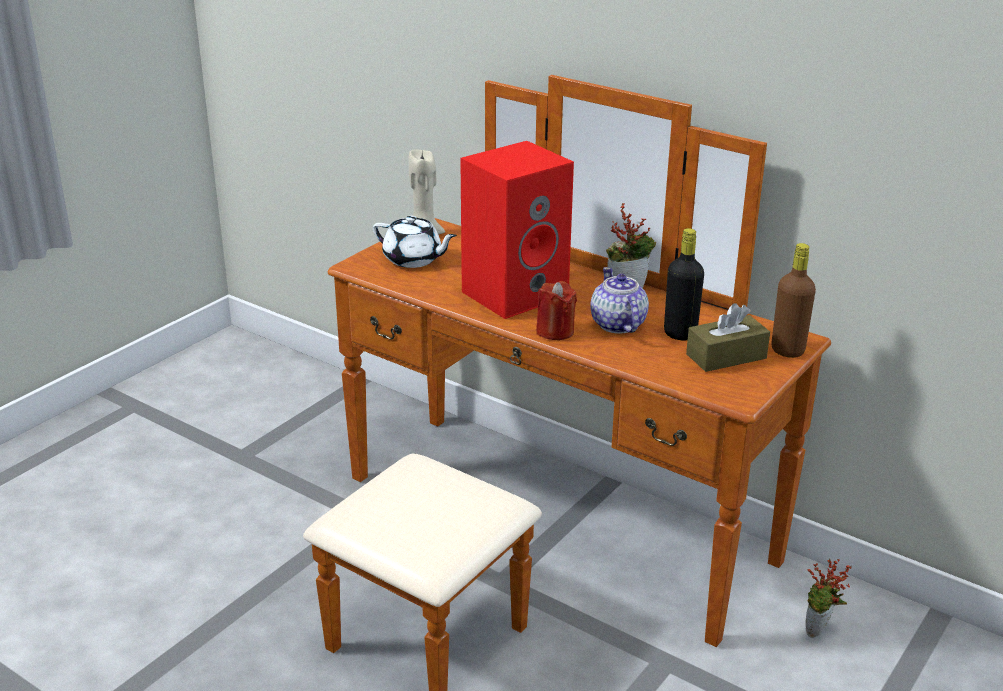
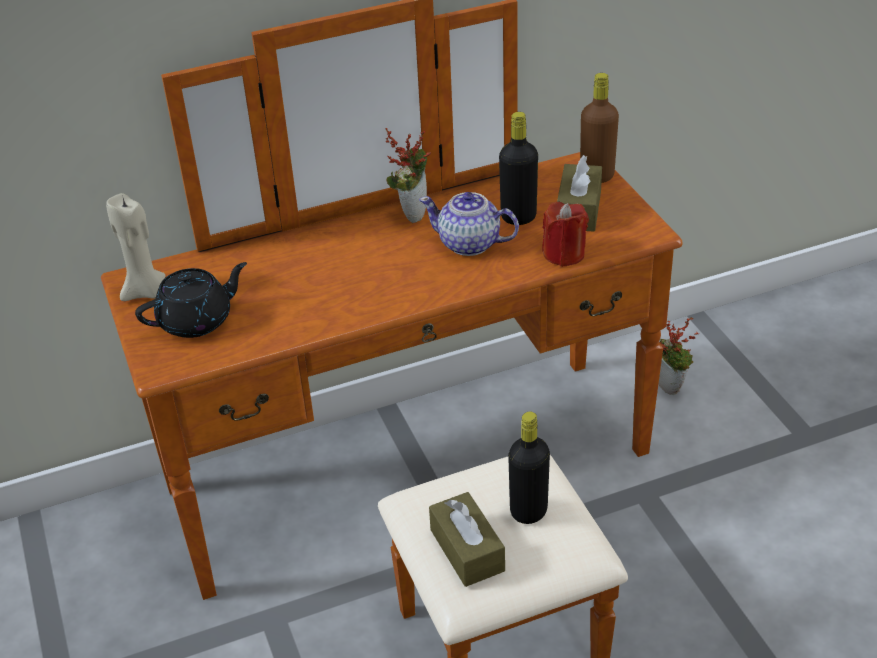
camera: 55 degrees left, 10 degrees up
(382, 501) = (467, 550): none -> brown tissue box
(413, 260) = (197, 320): white teapot -> black teapot
(447, 515) = (528, 511): none -> black bottle
(515, 292) = (345, 279): red speaker -> none
(555, 331) = (446, 285): red candle -> red candle (564, 254)

